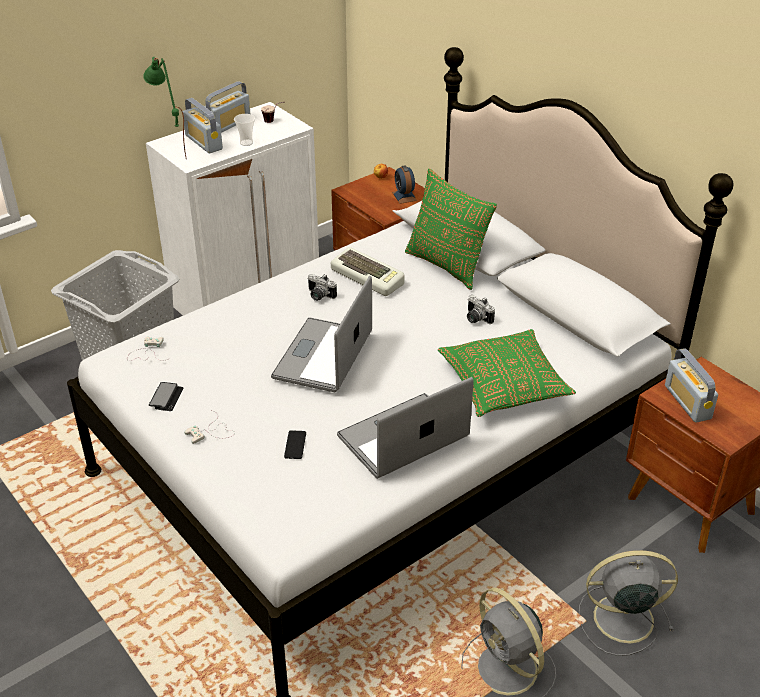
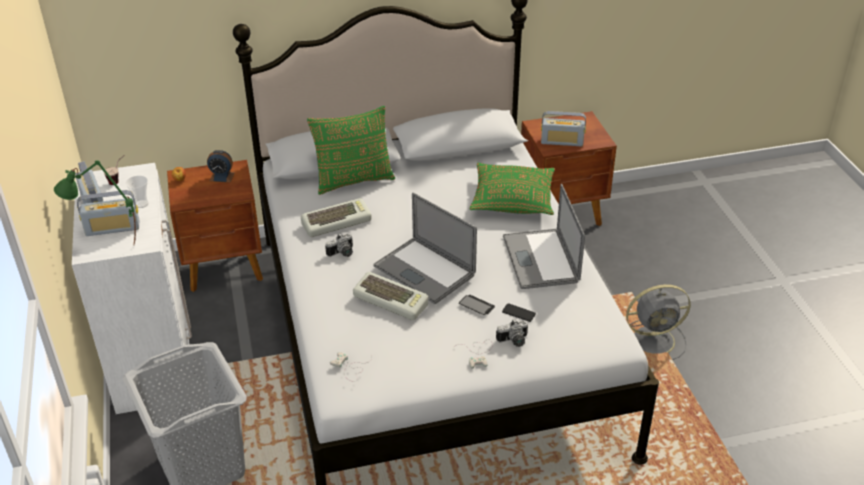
camera: 65 degrees left, 0 degrees up
(166, 397) = (418, 370): phone -> phone (476, 305)
(260, 347) = (392, 300): none -> keyboard
(476, 318) = (430, 188): camera -> camera (514, 341)
(620, 618) = (636, 277): grey fan -> none

